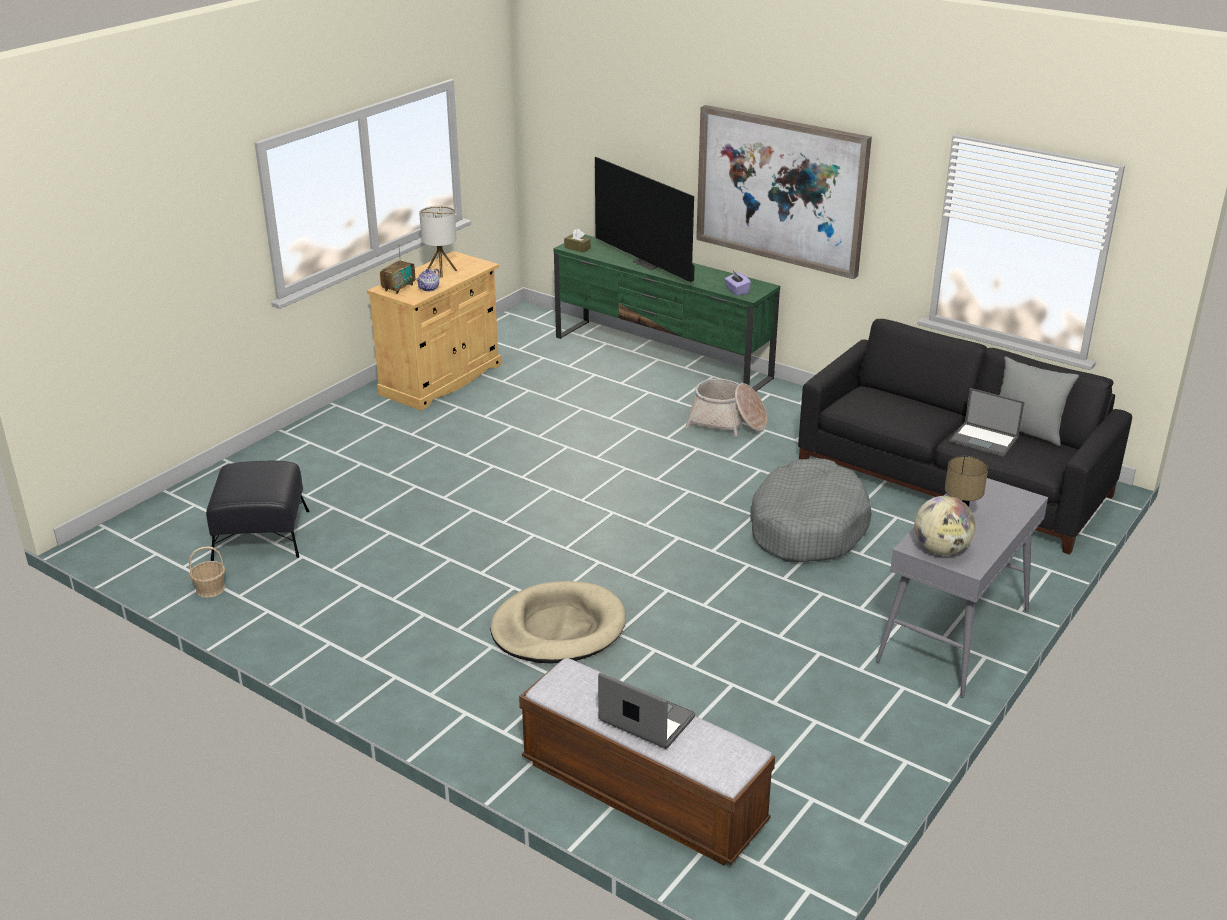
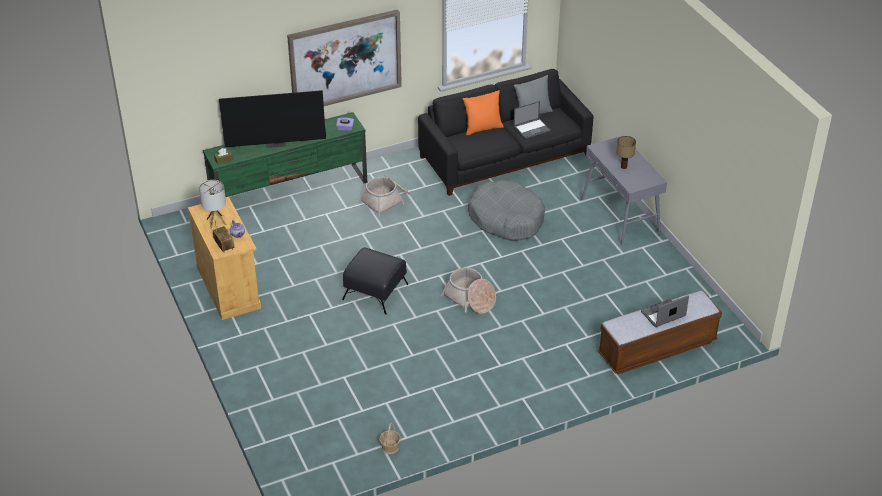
camera: 60 degrees left, 10 degrees up
(262, 534) = (349, 413): black ottoman -> black ottoman (375, 291)
(558, 628) = (525, 331): beige dog bed -> none
(585, 554) = (470, 299): none -> basket
(926, 404) = (482, 128): none -> orange pillow
(941, 550) = (639, 181): globe -> none

